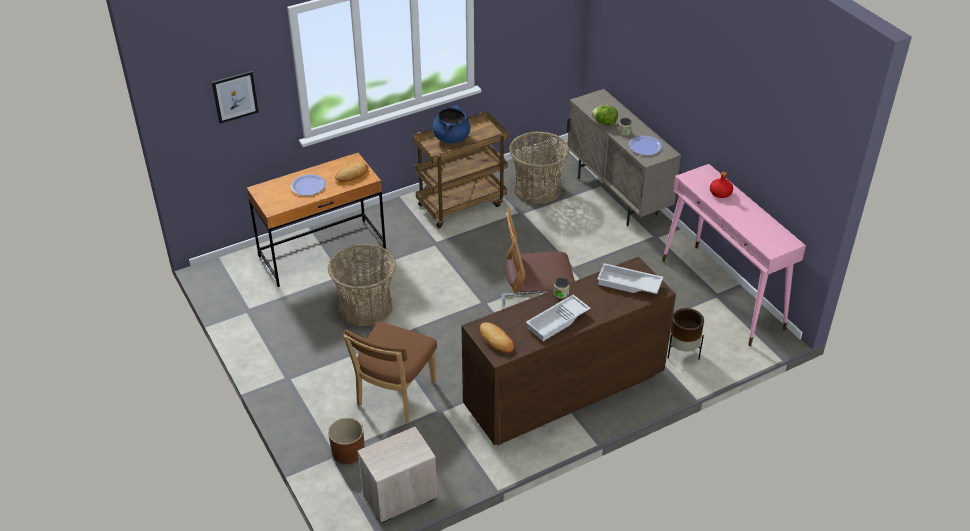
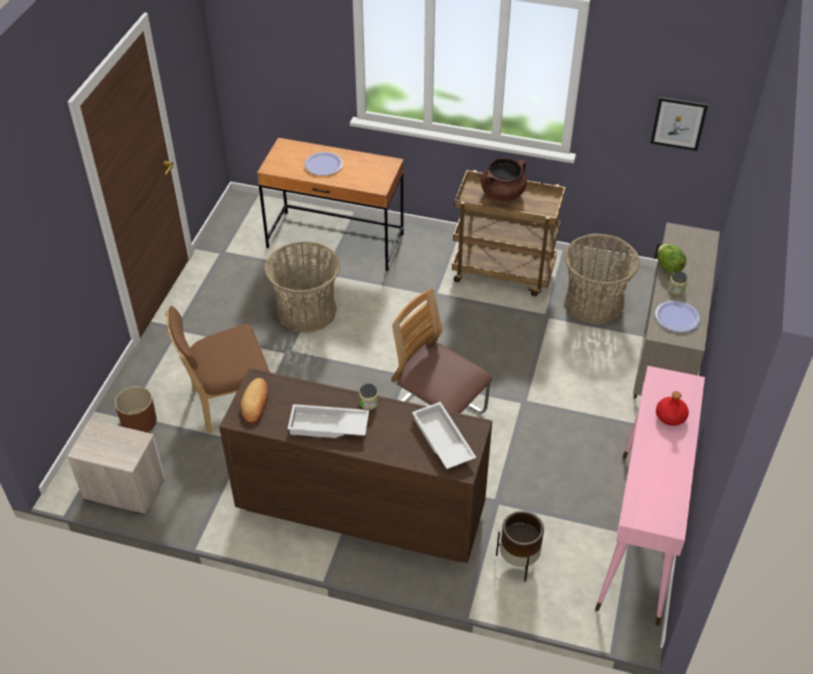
camera: 45 degrees right, 5 degrees up
(235, 96) = (286, 40): picture -> picture (678, 123)
(352, 174) = (370, 176): bread -> none
(451, 138) = (502, 194): blue cooking pot -> brown cooking pot

